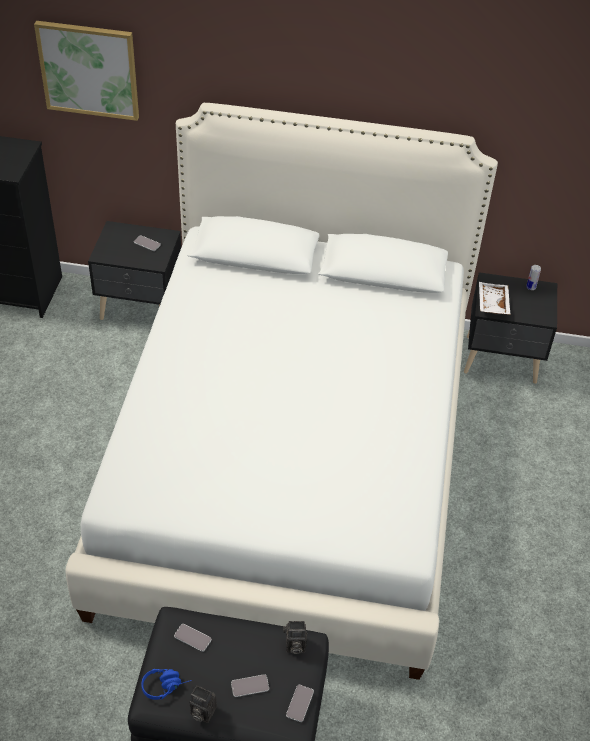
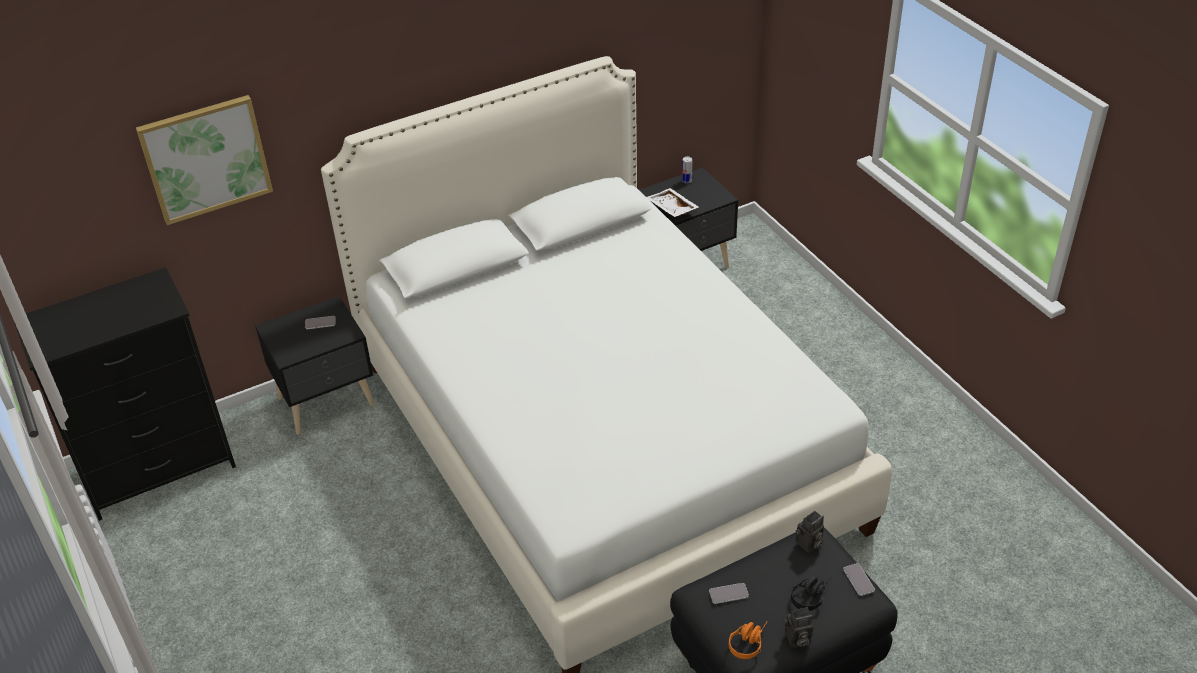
camera: 35 degrees left, 5 degrees down
(166, 685) = (748, 641): blue headphones -> orange headphones
(250, 686) = (811, 595): phone -> black headphones

